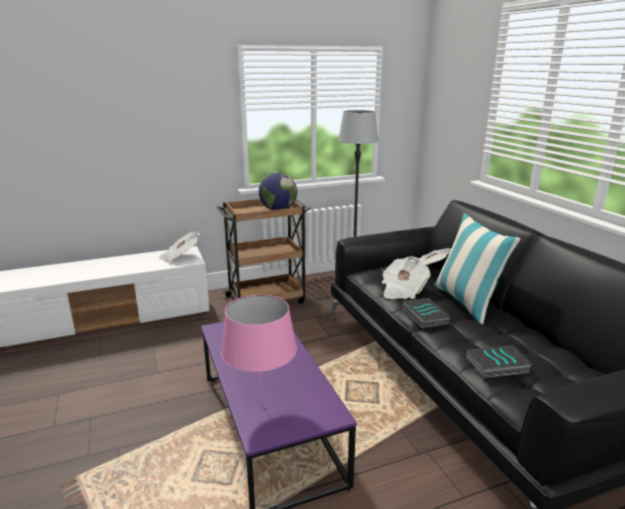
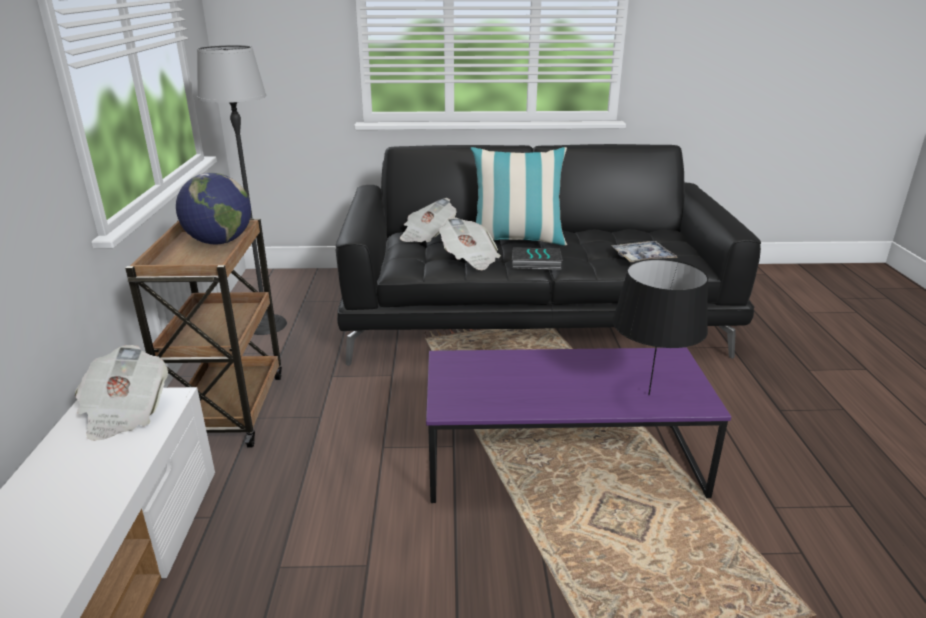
camera: 70 degrees left, 5 degrees up
(262, 404) = (648, 394): pink table lamp -> black table lamp
(497, 366) = (642, 258): book -> tray

